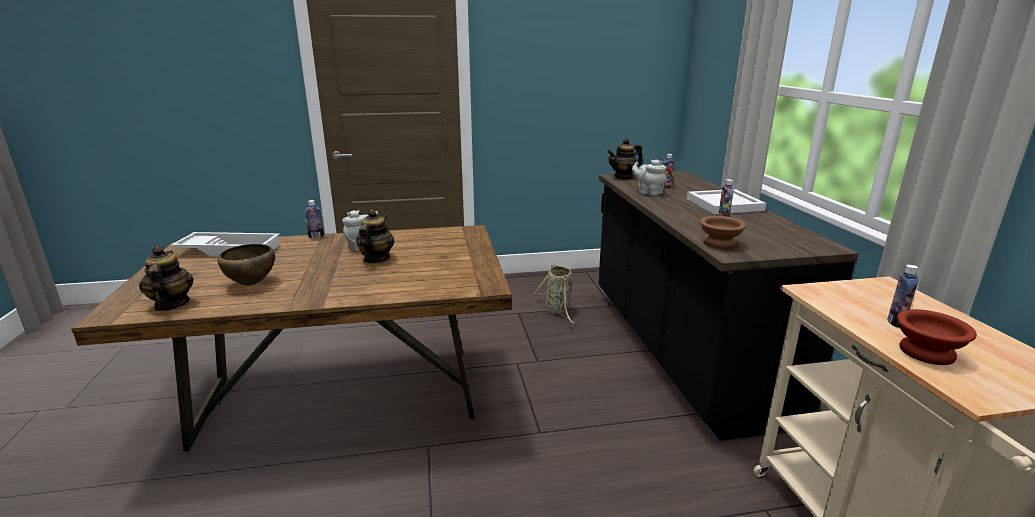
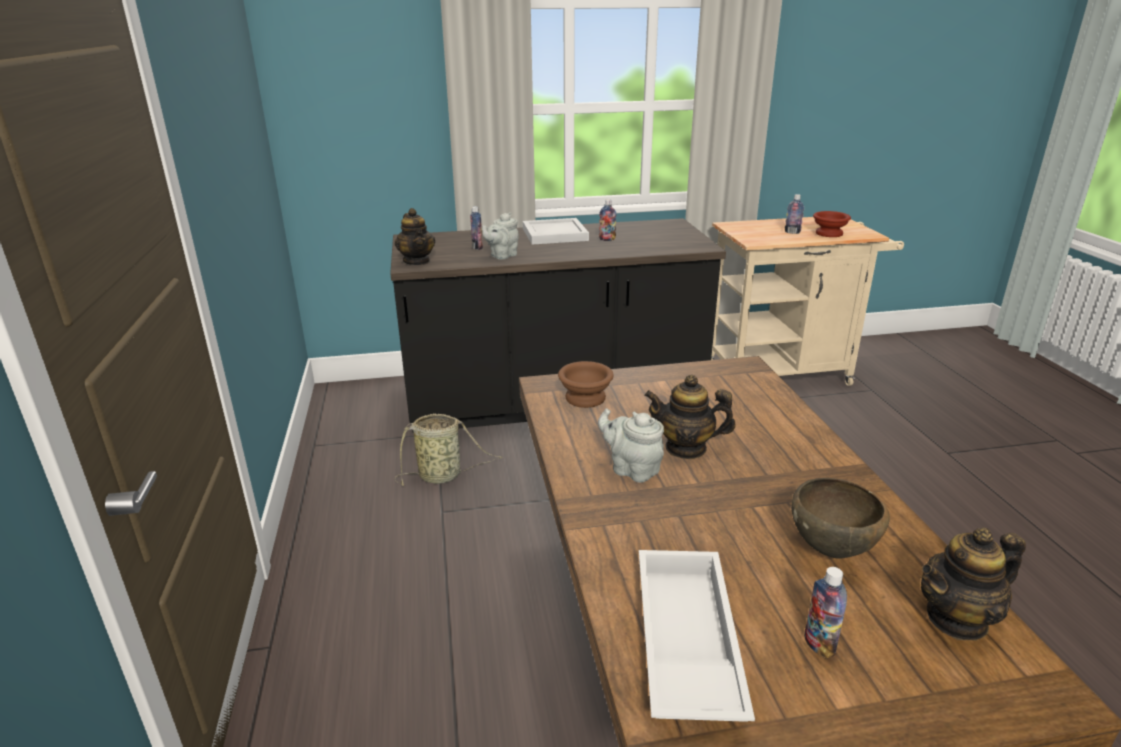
camera: 90 degrees left, 5 degrees up
(316, 236) = (584, 533): bottle -> bottle (819, 644)
(718, 243) = (679, 247): brown bowl -> brown bowl (585, 399)

